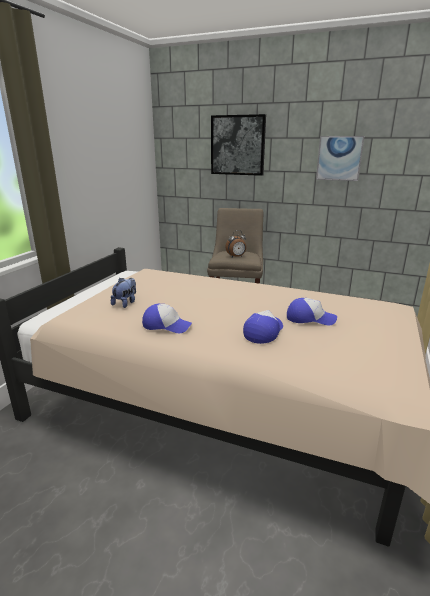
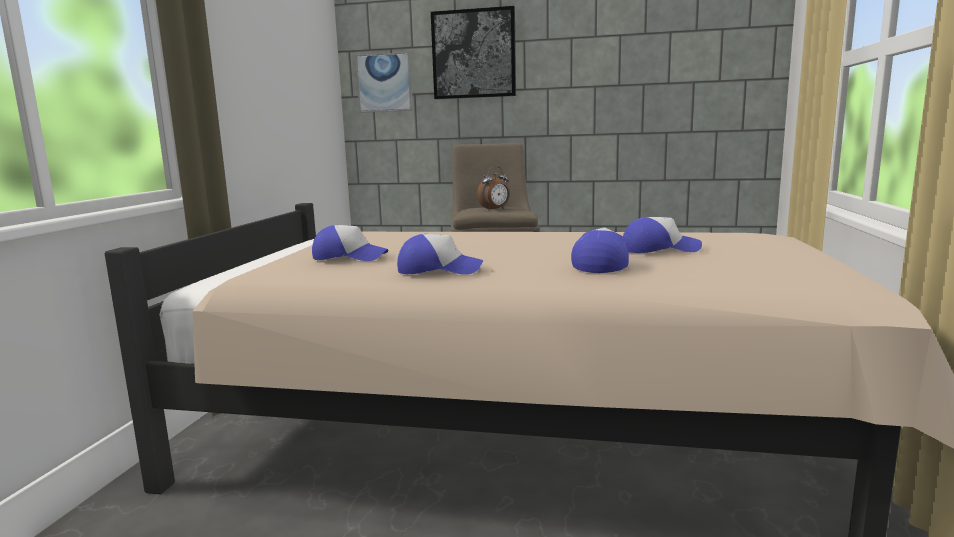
camera: 10 degrees left, 10 degrees down
(125, 303) = (349, 257): plush toy -> cap
(339, 158) = (627, 63): picture -> picture (385, 83)

